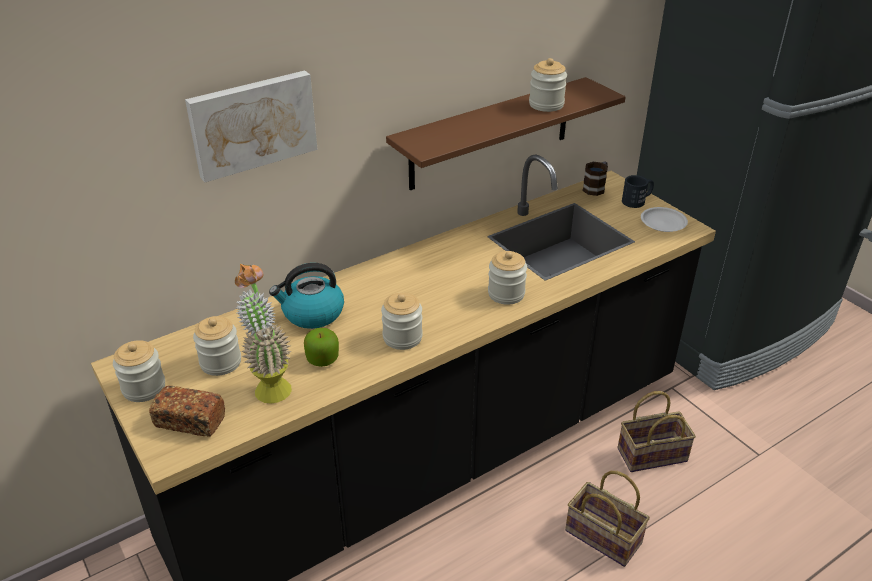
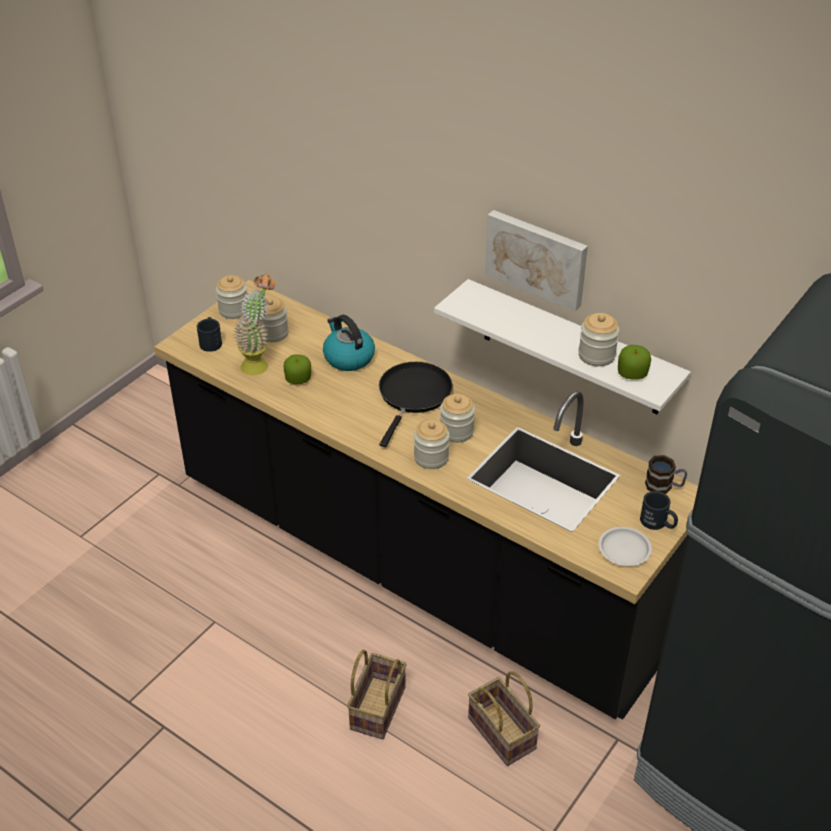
camera: 70 degrees right, 5 degrees up
(190, 421) = (211, 341): bread -> black mug
(252, 123) = (367, 199): picture -> picture (537, 258)
(402, 337) = (342, 412): jar -> jar (456, 431)
(406, 284) = (413, 396): none -> black frying pan
(491, 134) = (571, 348): brown shelf -> white shelf
(579, 97) = (632, 373): none -> apple

